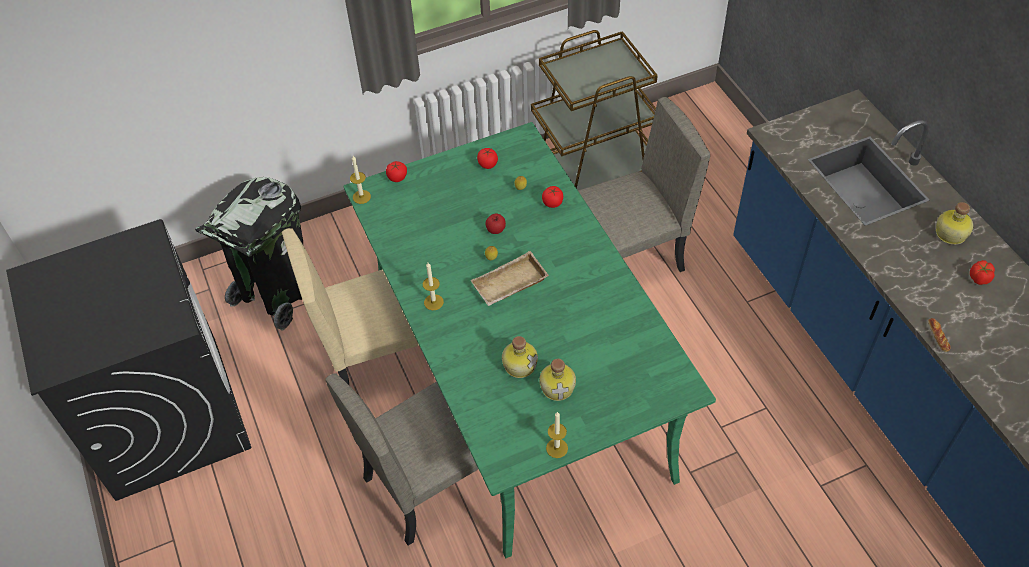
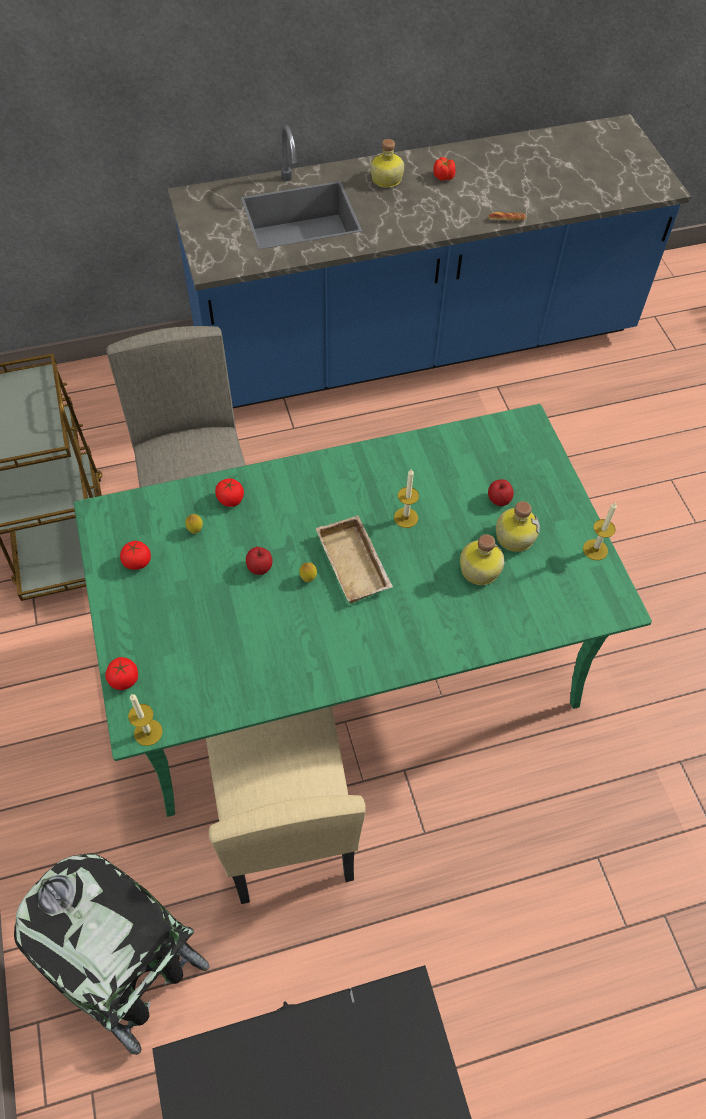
camera: 85 degrees left, 5 degrees up
(432, 481) = (477, 774): beige chair -> none
(433, 302) = (367, 653): candle -> candle (406, 517)
(594, 373) = (499, 499): none -> apple

